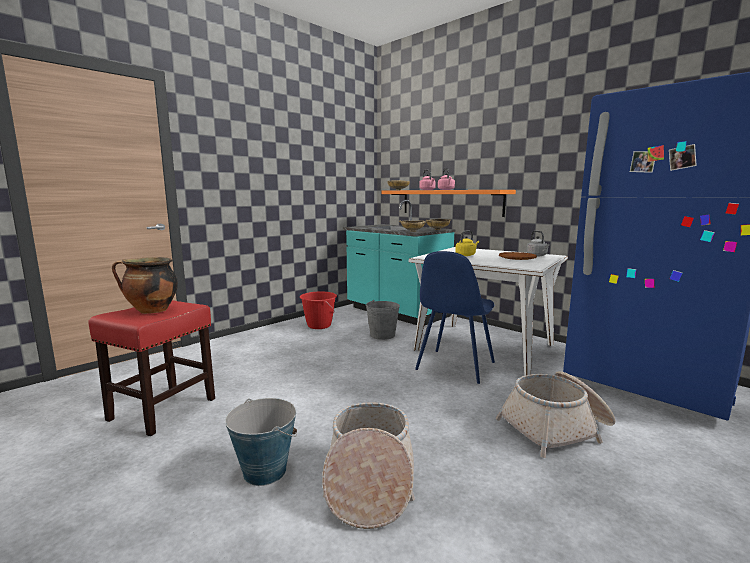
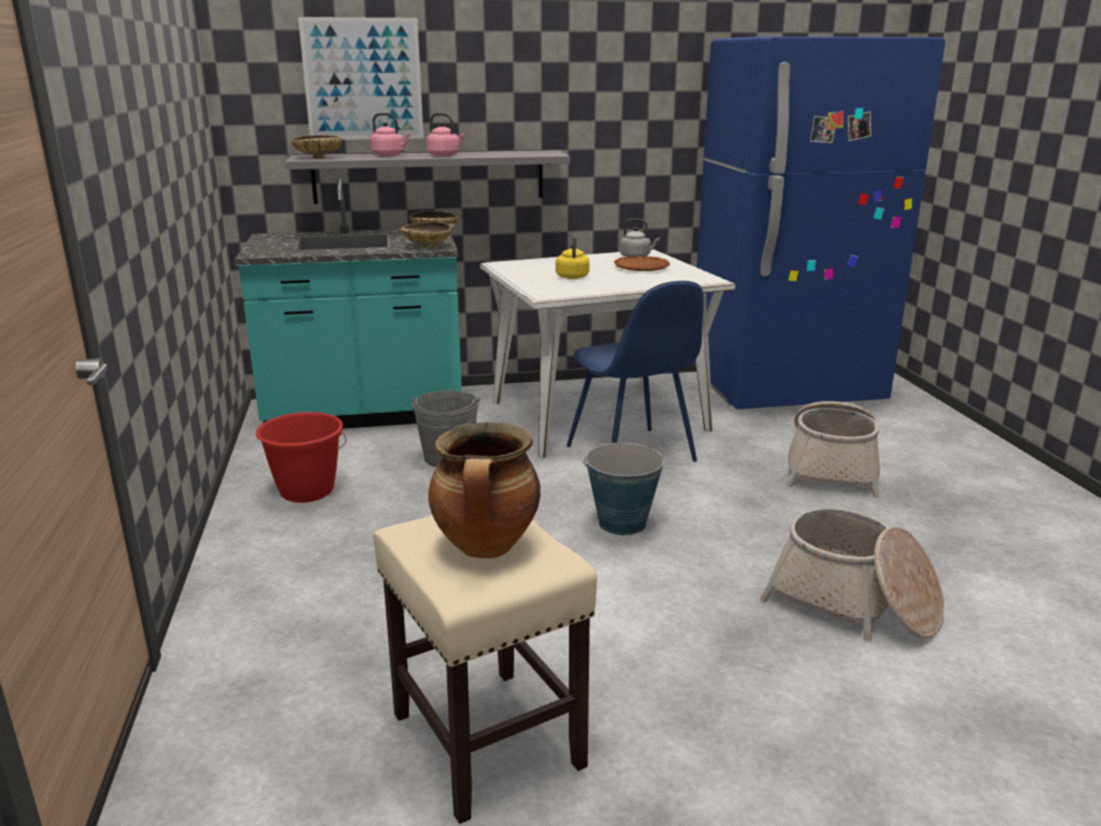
camera: 55 degrees left, 10 degrees up
(164, 408) = (485, 738): red stool -> beige stool
(265, 471) = (782, 670): bucket -> bucket (621, 523)
(427, 155) = (363, 79): none -> picture
(450, 202) = (429, 176): orange shelf -> grey shelf

